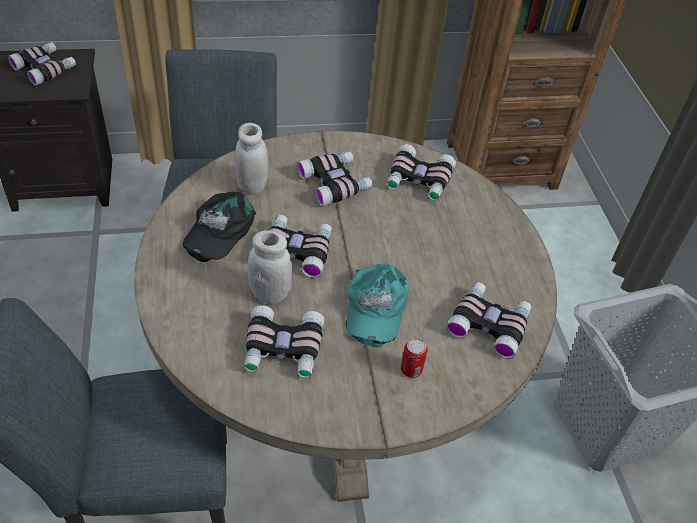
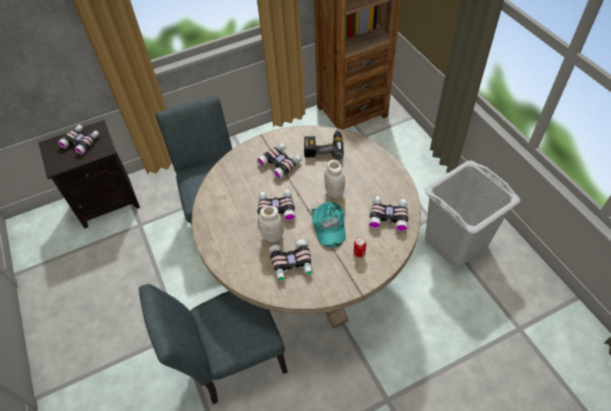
camera: 10 degrees left, 5 degrees up
(219, 230) = (231, 210): black cap -> none
(252, 186) = (237, 179): white jar -> white jar (334, 192)
(418, 180) = (324, 147): binoculars -> power drill

